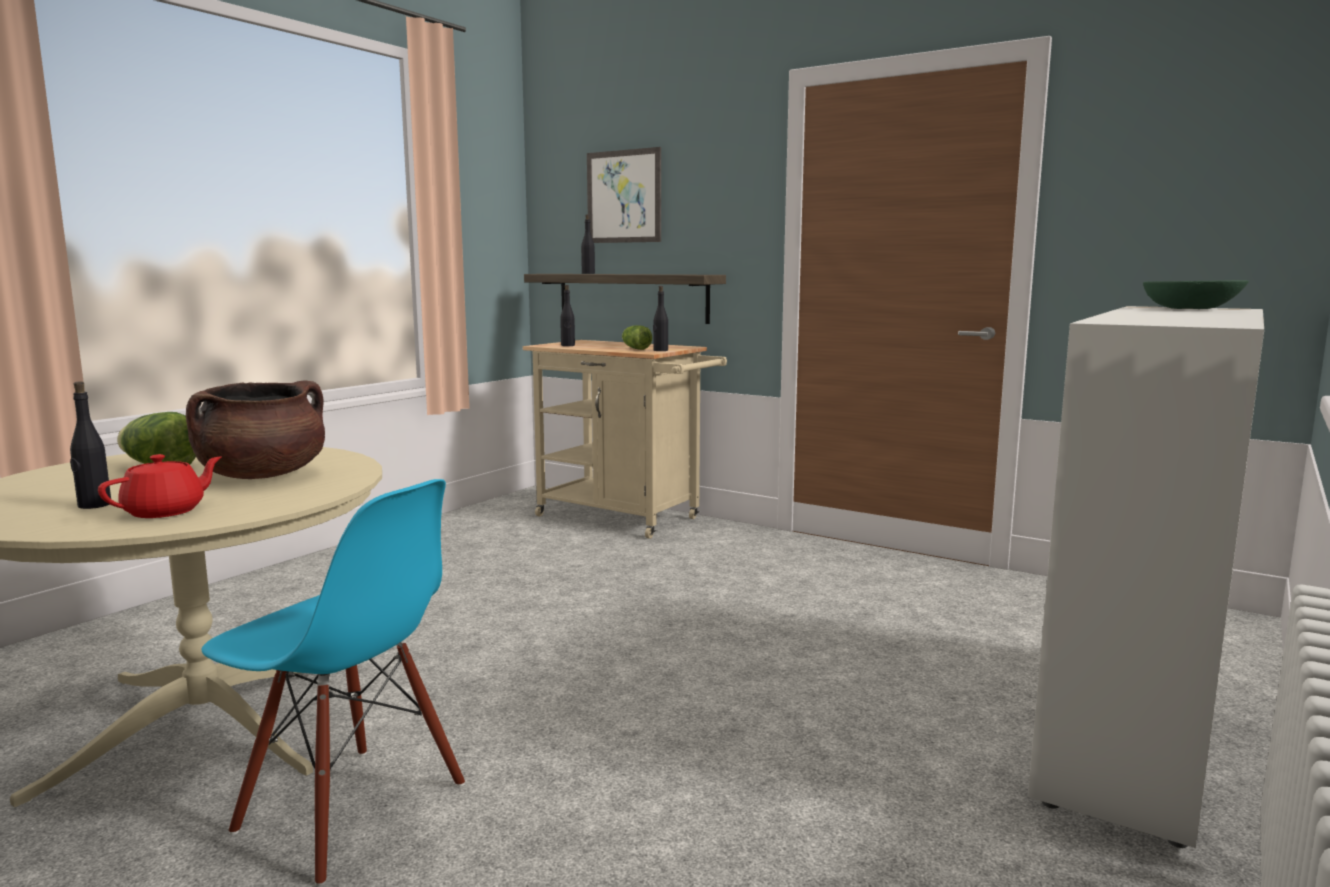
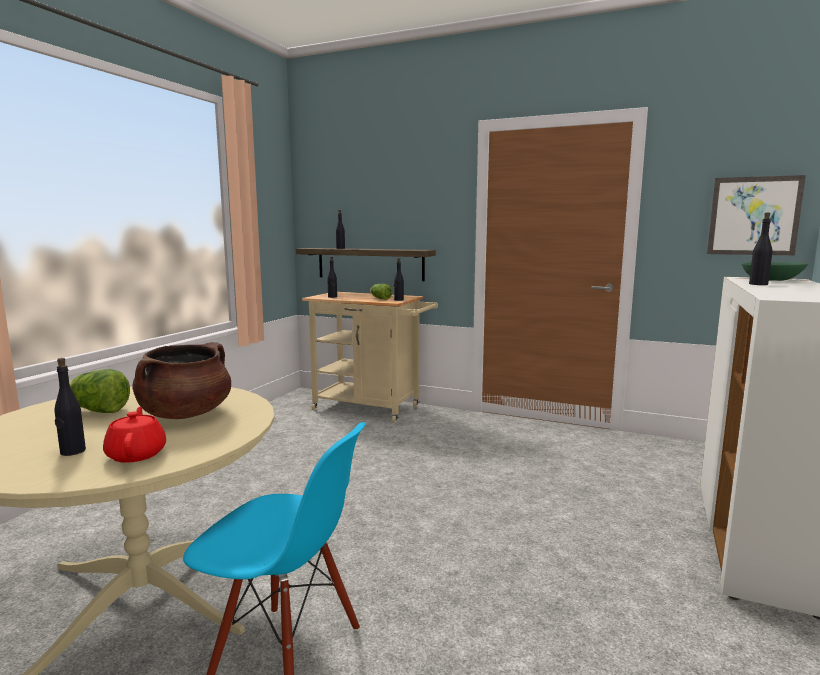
camera: 10 degrees left, 0 degrees up
(166, 511) = (137, 454): red teapot -> red teapot turned 45 degrees counterclockwise
(624, 196) = (363, 198): picture -> picture (754, 216)
(1142, 311) = (758, 284): none -> black bottle

